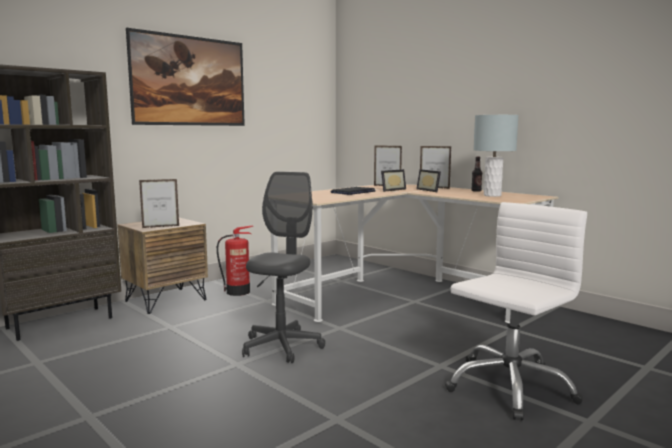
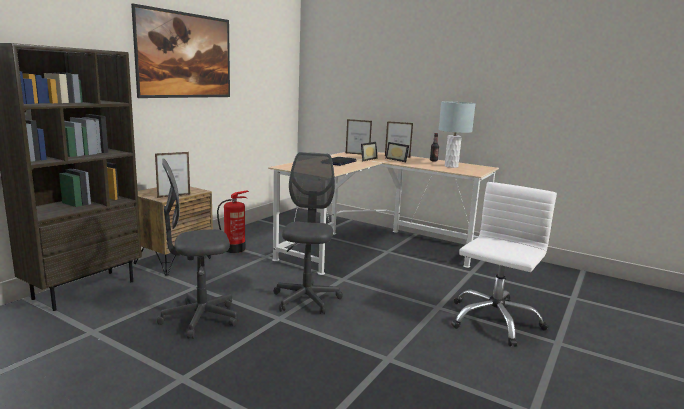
camera: 15 degrees left, 5 degrees up
(151, 358) = (200, 319): none -> grey office chair

